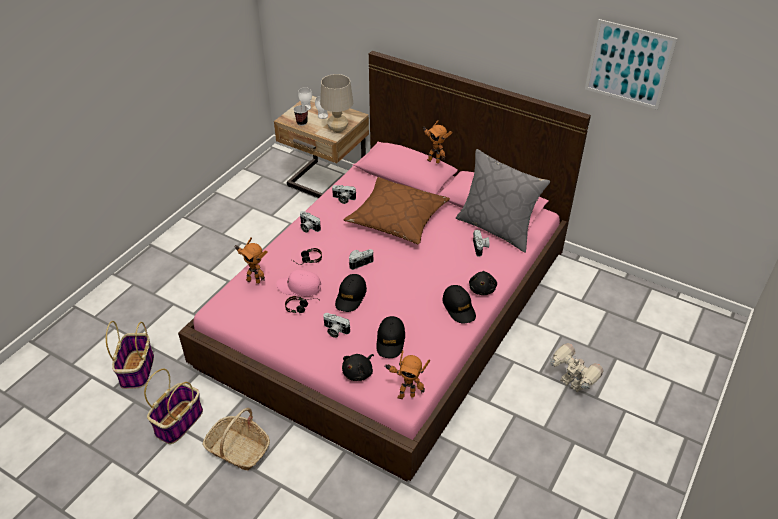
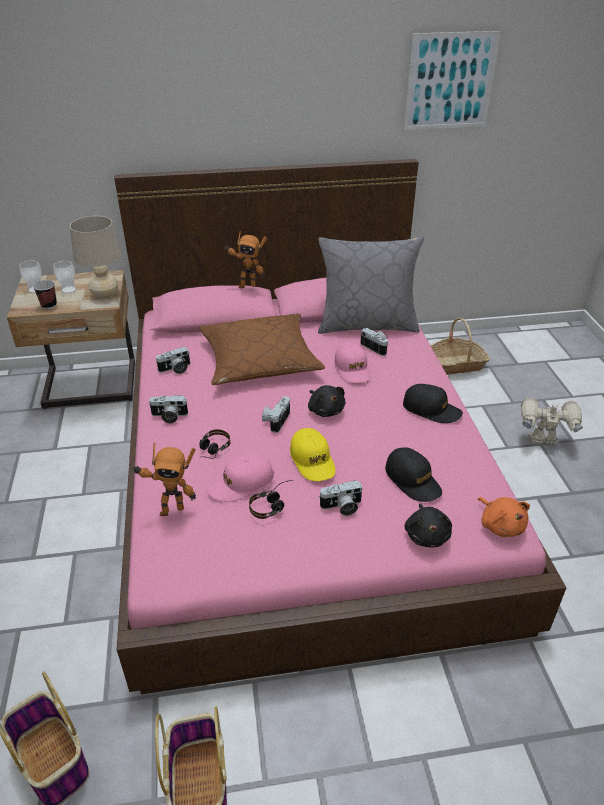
camera: 40 degrees left, 5 degrees down
(238, 449) = (321, 755): basket -> basket (456, 364)
(351, 297) = (312, 460): black cap -> yellow cap
(405, 394) = (500, 525): toy robot -> orange plush toy
(445, 254) = (352, 369): none -> pink cap
(482, 289) = (427, 381): black plush toy -> black plush toy (325, 410)

